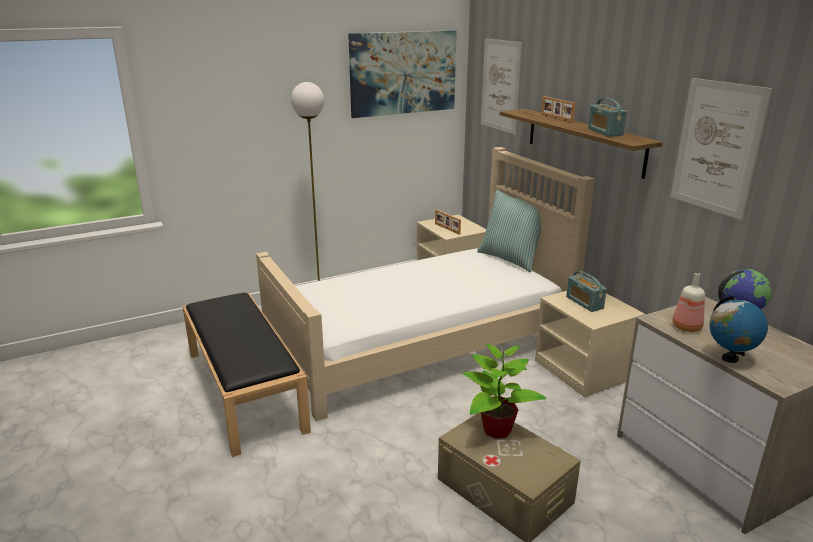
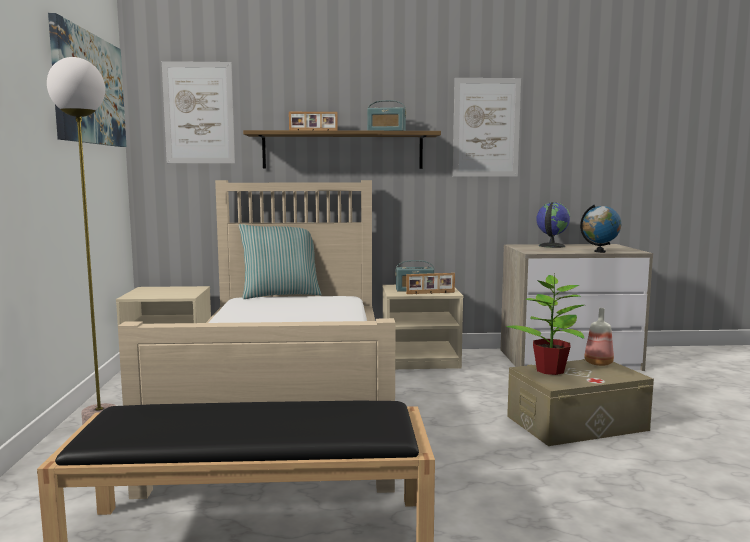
camera: 65 degrees left, 15 degrees down
(446, 229) = (168, 294): picture frame -> picture frame (430, 293)
(686, 327) = (549, 250): bottle -> bottle (597, 363)

